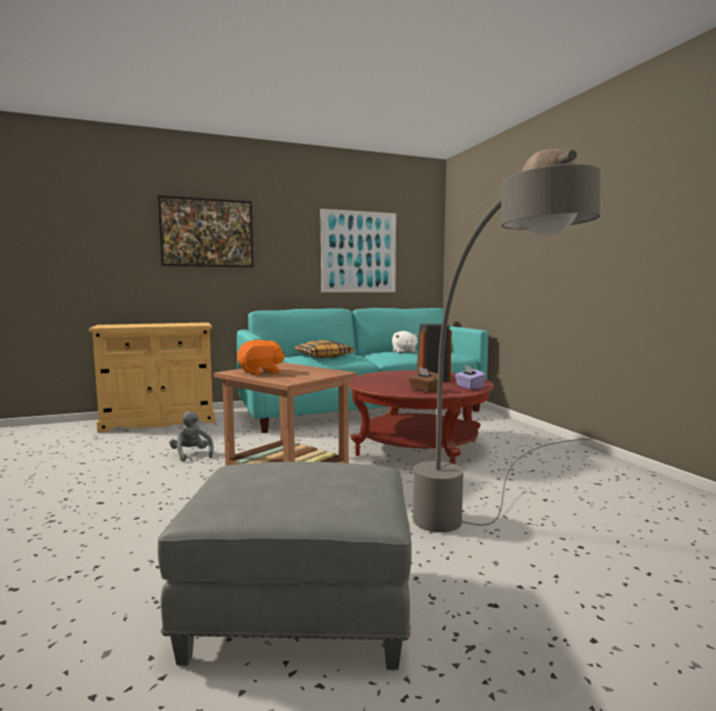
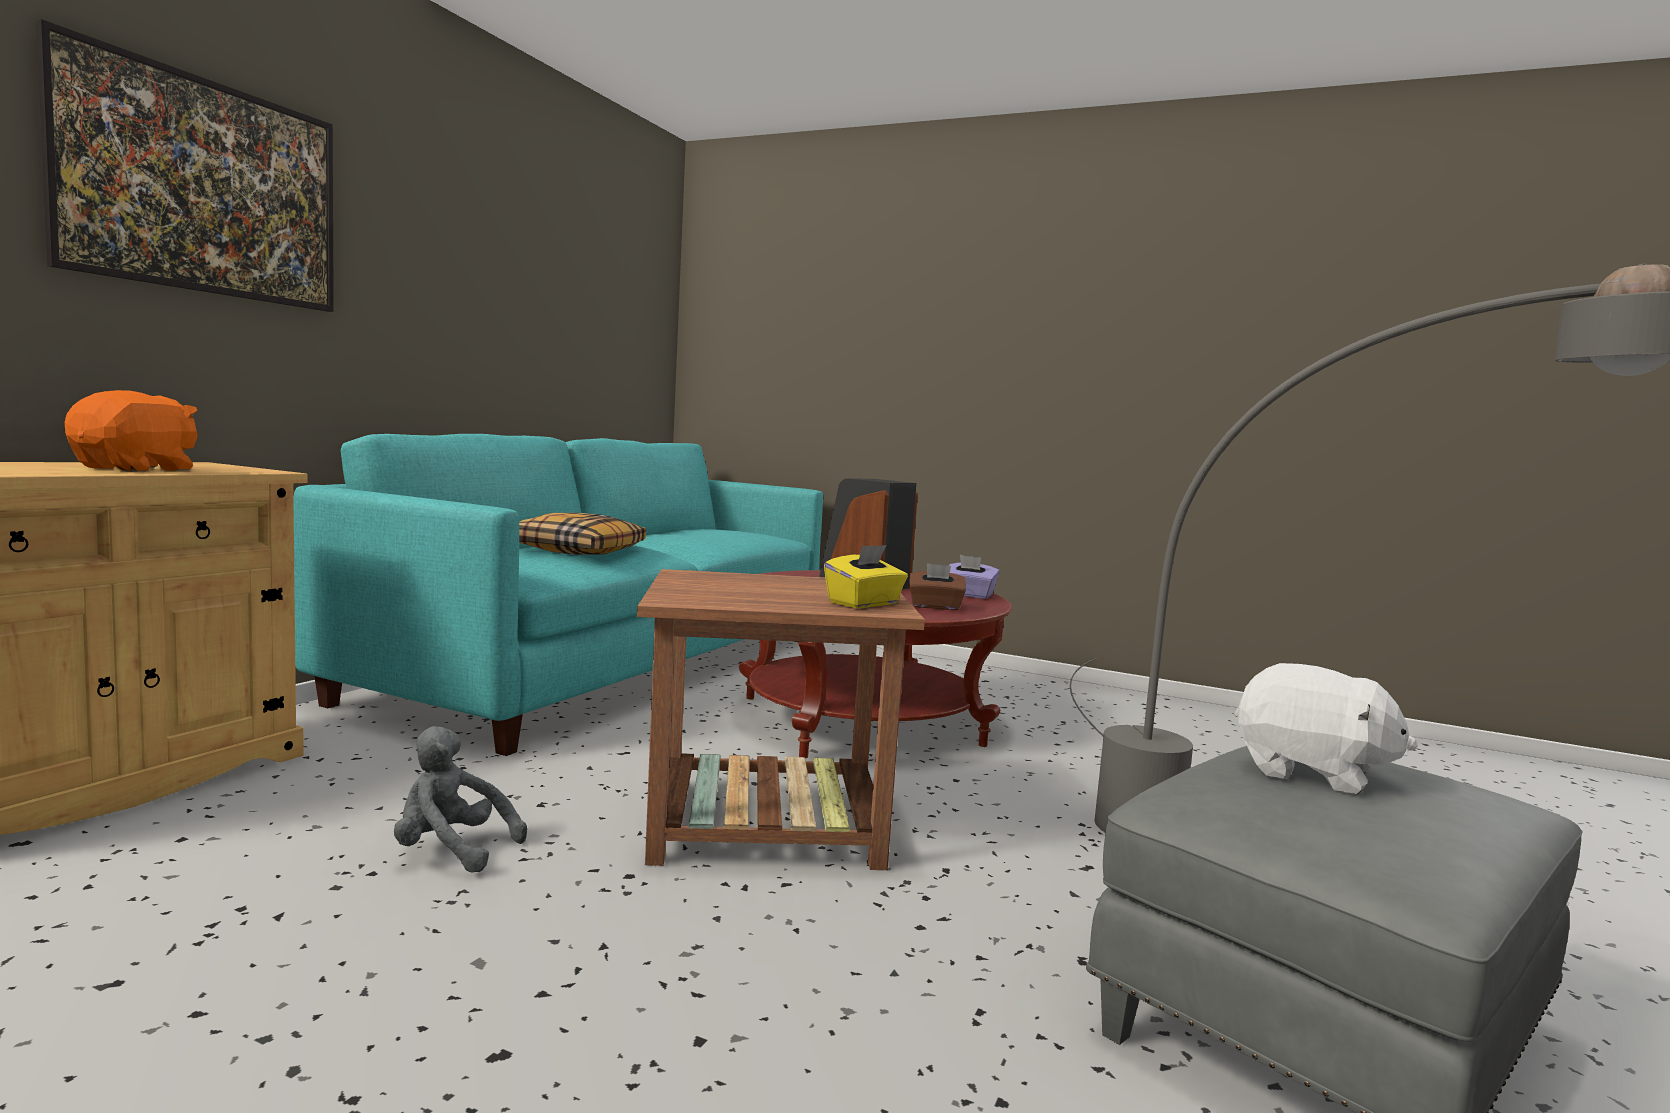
camera: 45 degrees left, 0 degrees up
(261, 372) = (741, 596): orange plush toy -> orange plush toy (138, 469)
(293, 379) = (864, 603): none -> yellow tissue box
(359, 252) = (550, 307): picture -> none
(404, 352) = (688, 534): white plush toy -> white plush toy (1310, 773)

